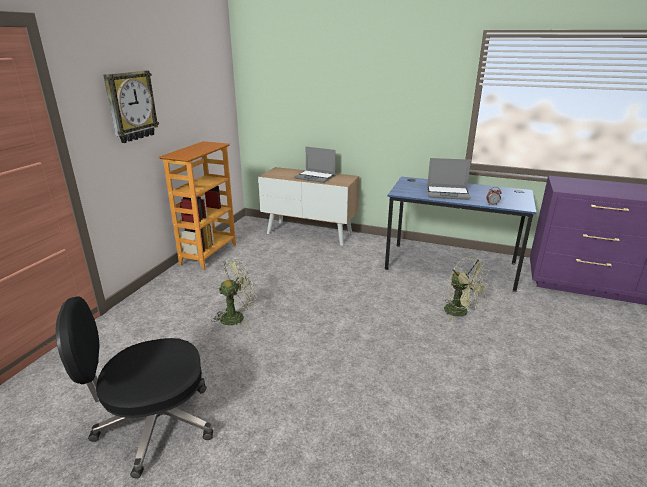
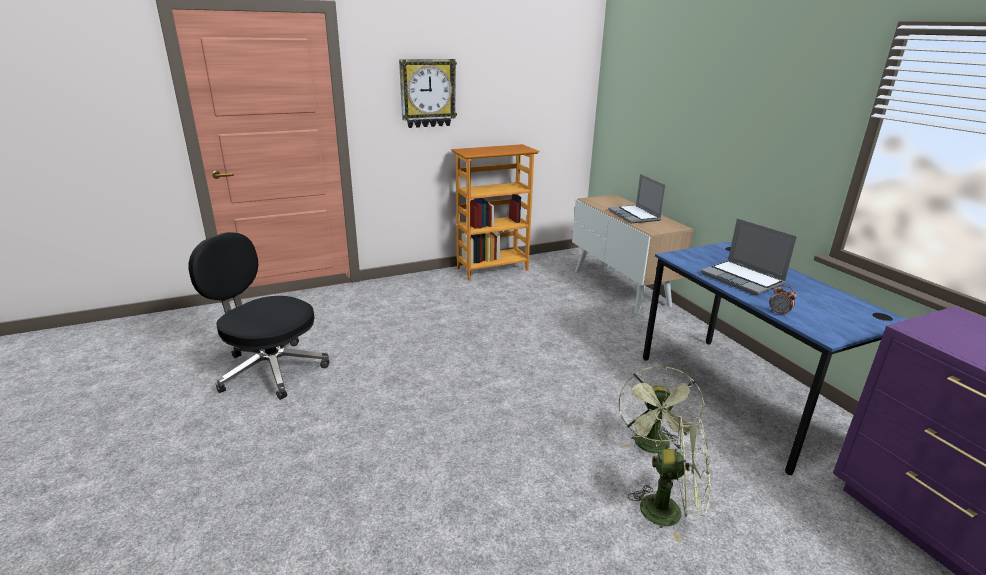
camera: 45 degrees right, 0 degrees up
(237, 316) = (431, 328): green fan -> green fan (670, 511)

